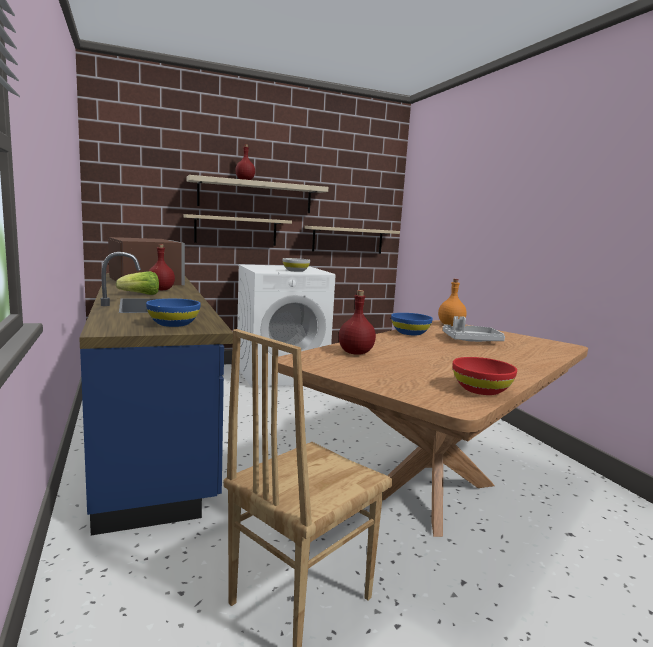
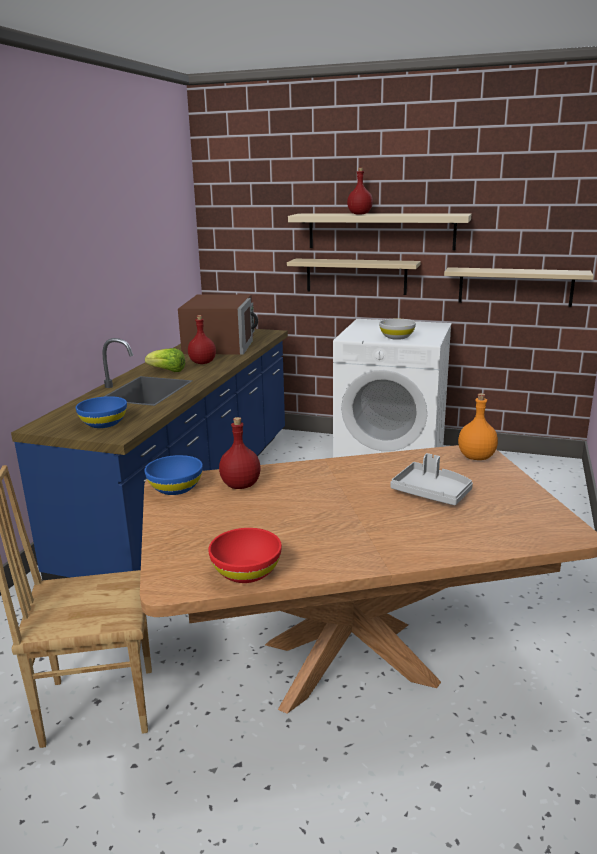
camera: 40 degrees right, 10 degrees up
(410, 333) = (378, 463): blue bowl -> blue bowl (175, 488)

